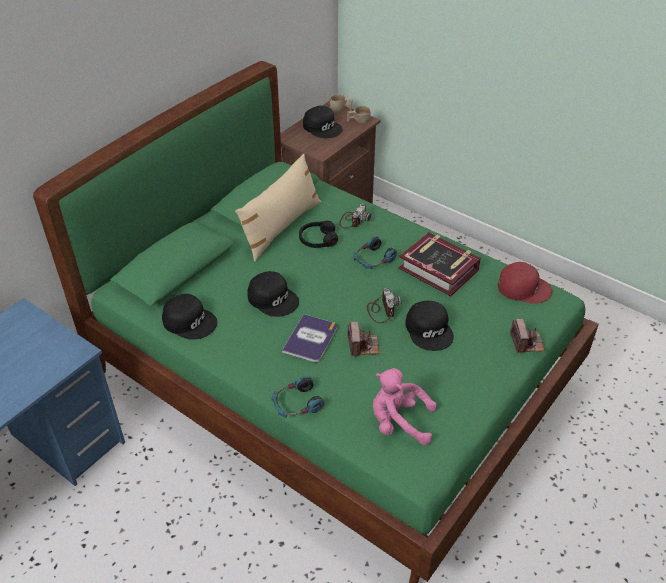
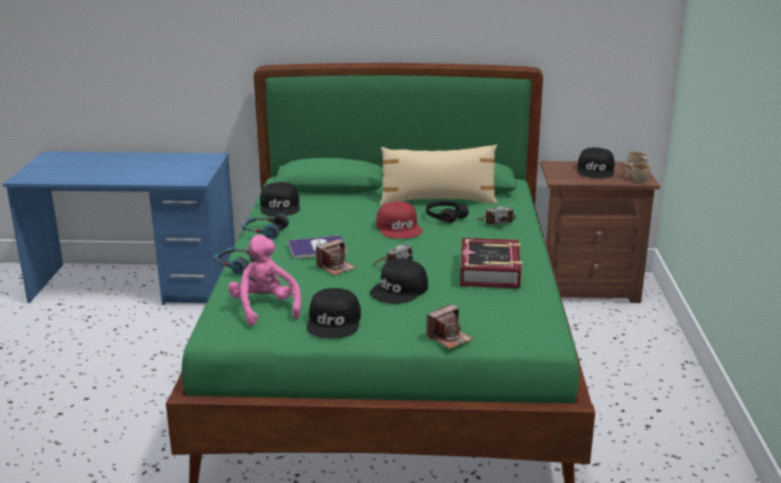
camera: 55 degrees right, 20 degrees down
(273, 298) = (345, 223): black cap -> black cap (335, 322)
(373, 259) = (456, 242): headphones -> headphones (264, 232)
(523, 287) = (533, 316): red cap -> red cap (399, 228)

